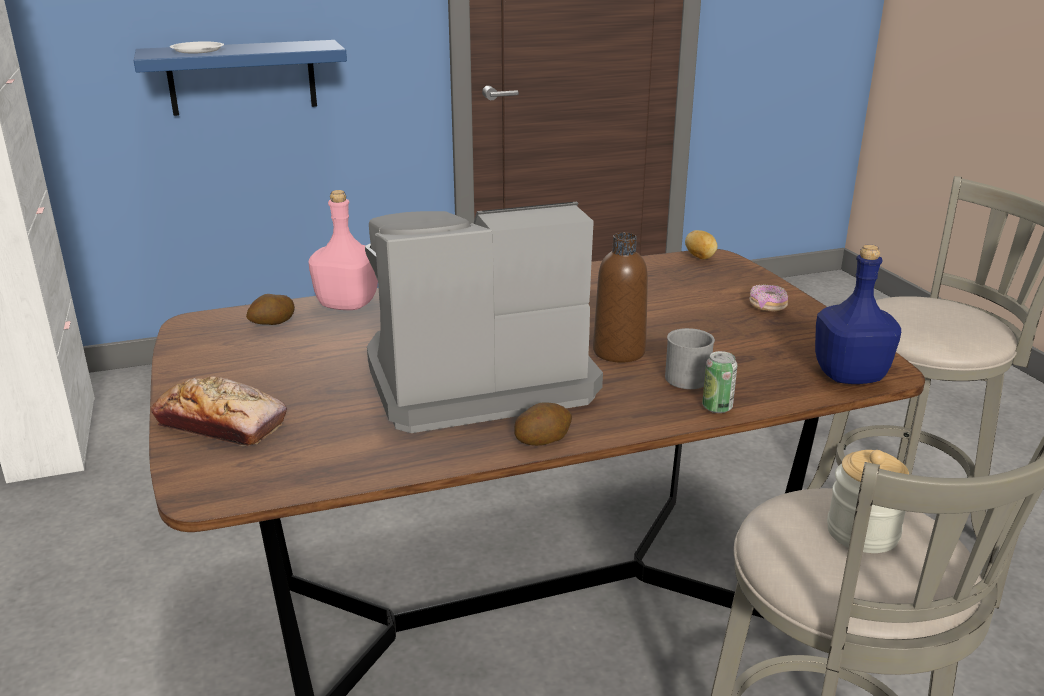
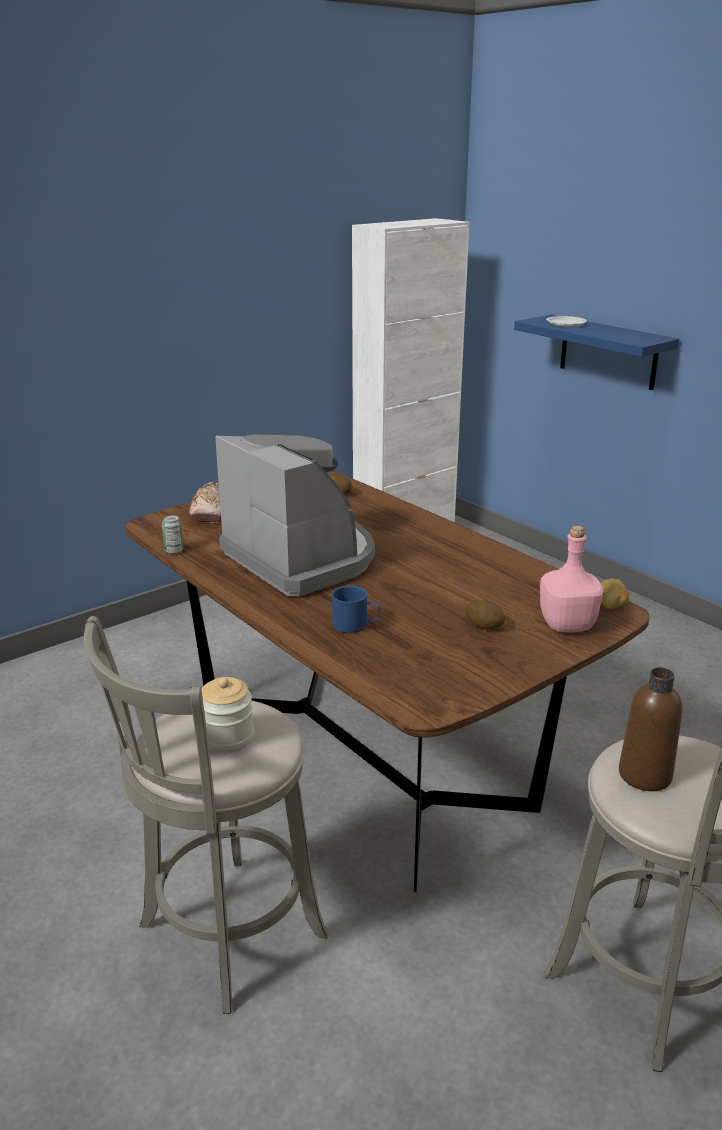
camera: 70 degrees right, 0 degrees up
(346, 304) = (382, 504): pink bottle -> pink bottle (566, 624)
(543, 439) = (236, 589): potato -> potato (484, 625)
(619, 352) = (377, 596): brown bottle -> brown bottle (644, 775)
(690, 376) = (355, 625): grey mug -> blue mug
(717, 407) = (311, 640): can -> can (174, 551)
(767, 306) = (522, 646): donut -> none
(848, 375) = (405, 691): blue bottle -> none

